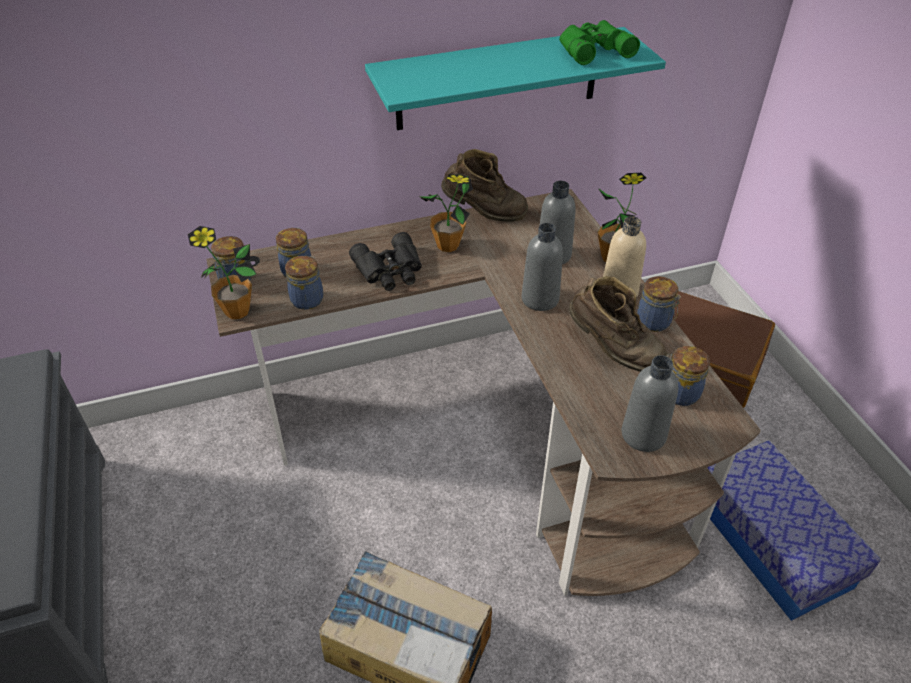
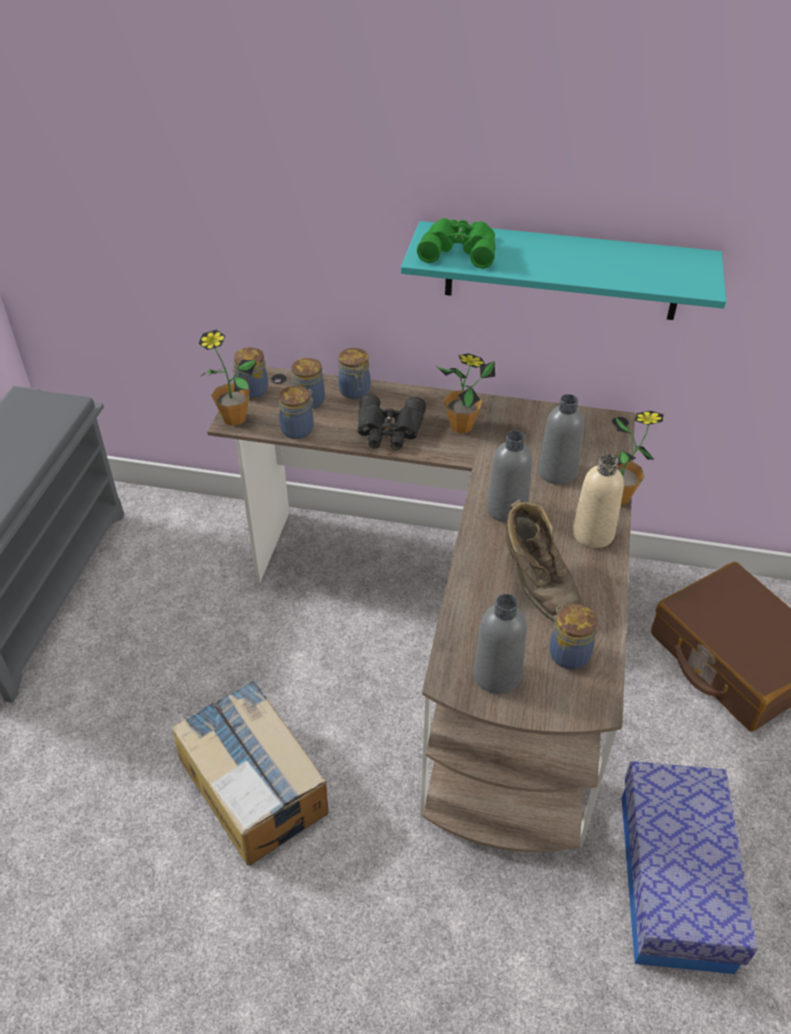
camera: 30 degrees right, 0 degrees up
(484, 214) = (521, 408): brown boot -> none
(592, 49) = (657, 266): green binoculars -> green binoculars (459, 249)
(654, 322) = (604, 577): jar -> jar (355, 392)

